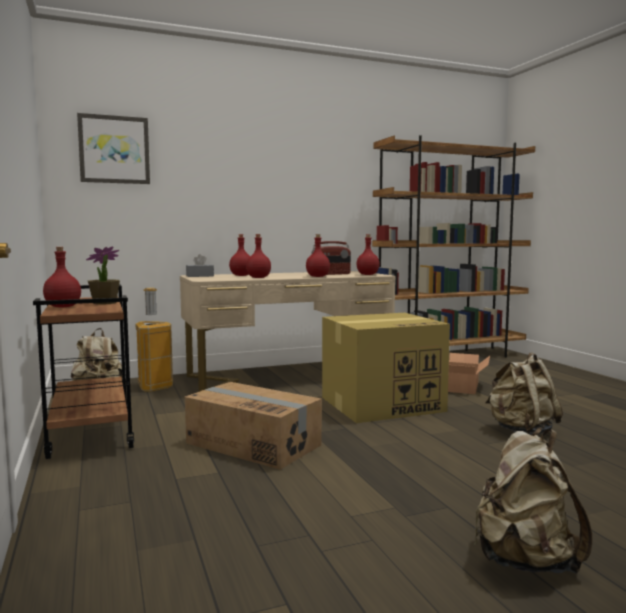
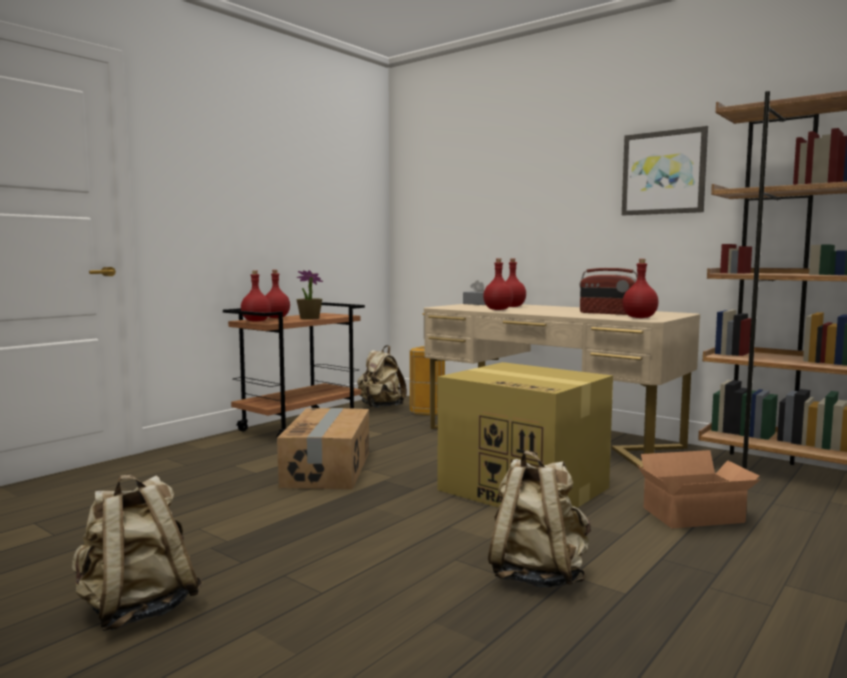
camera: 60 degrees right, 0 degrees up
(114, 149) = (437, 175): picture -> picture (663, 173)
(318, 276) = (560, 314): red bottle -> red bottle (256, 321)

